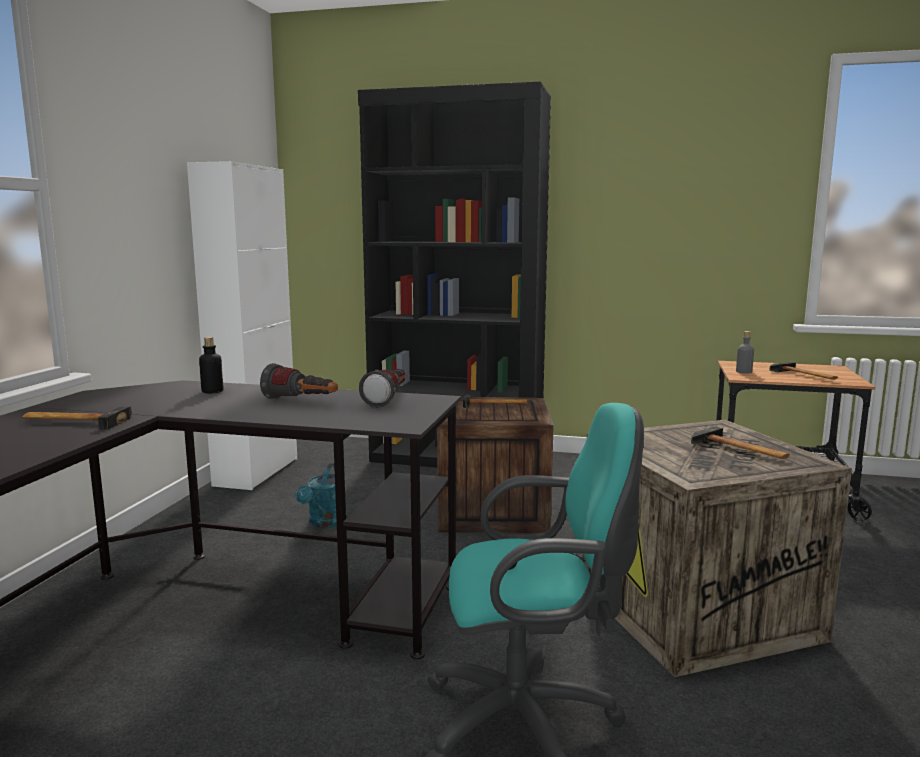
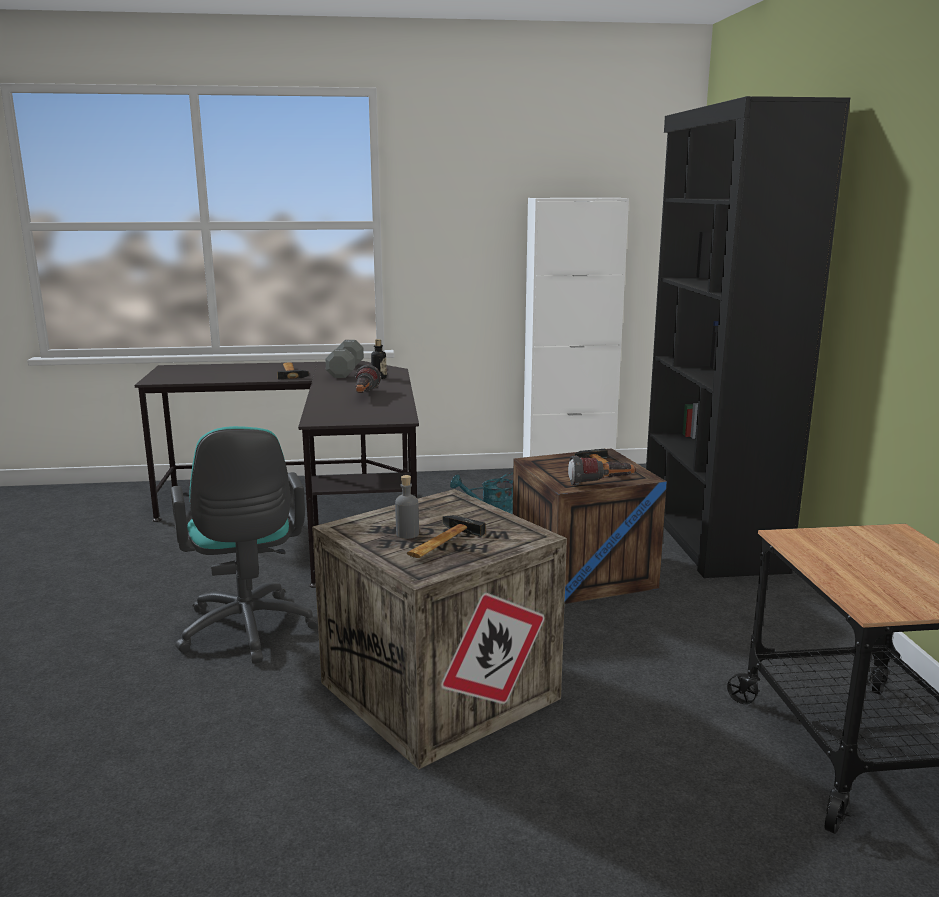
camera: 70 degrees right, 5 degrees up
(135, 399) = (345, 371): none -> grey dumbbell
(389, 399) = (388, 410): flashlight -> flashlight (601, 484)
(744, 372) = (832, 537): grey bottle -> grey bottle (407, 534)
(804, 376) = (870, 575): hammer -> none

